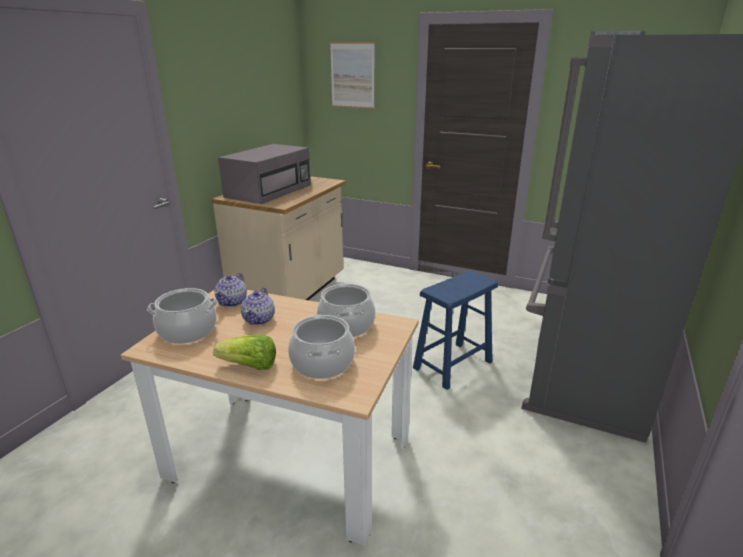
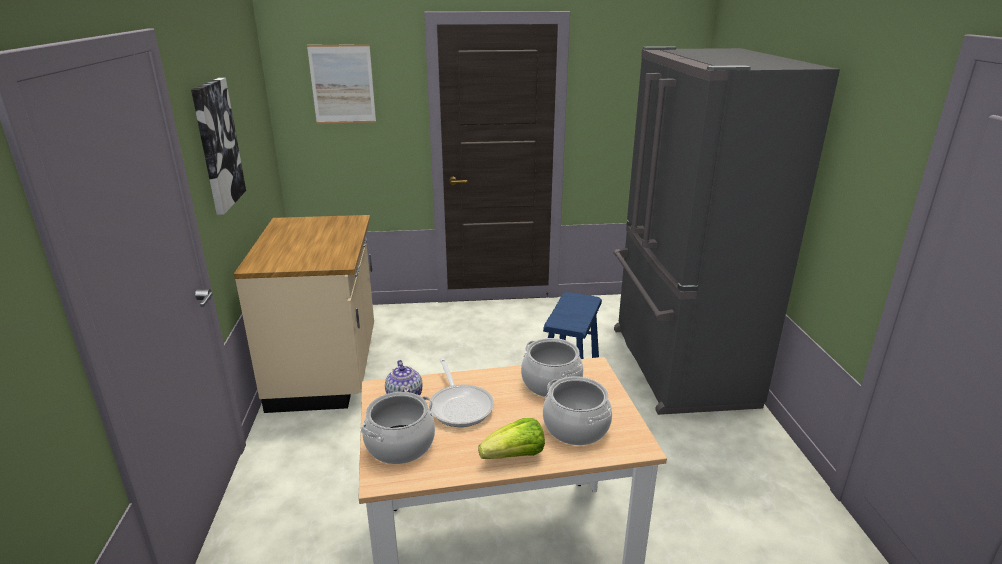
camera: 30 degrees left, 0 degrees up
(215, 102) = (217, 145): none -> picture
(259, 319) = (460, 405): teapot -> frying pan
(269, 190) = (297, 246): grey microwave -> none

